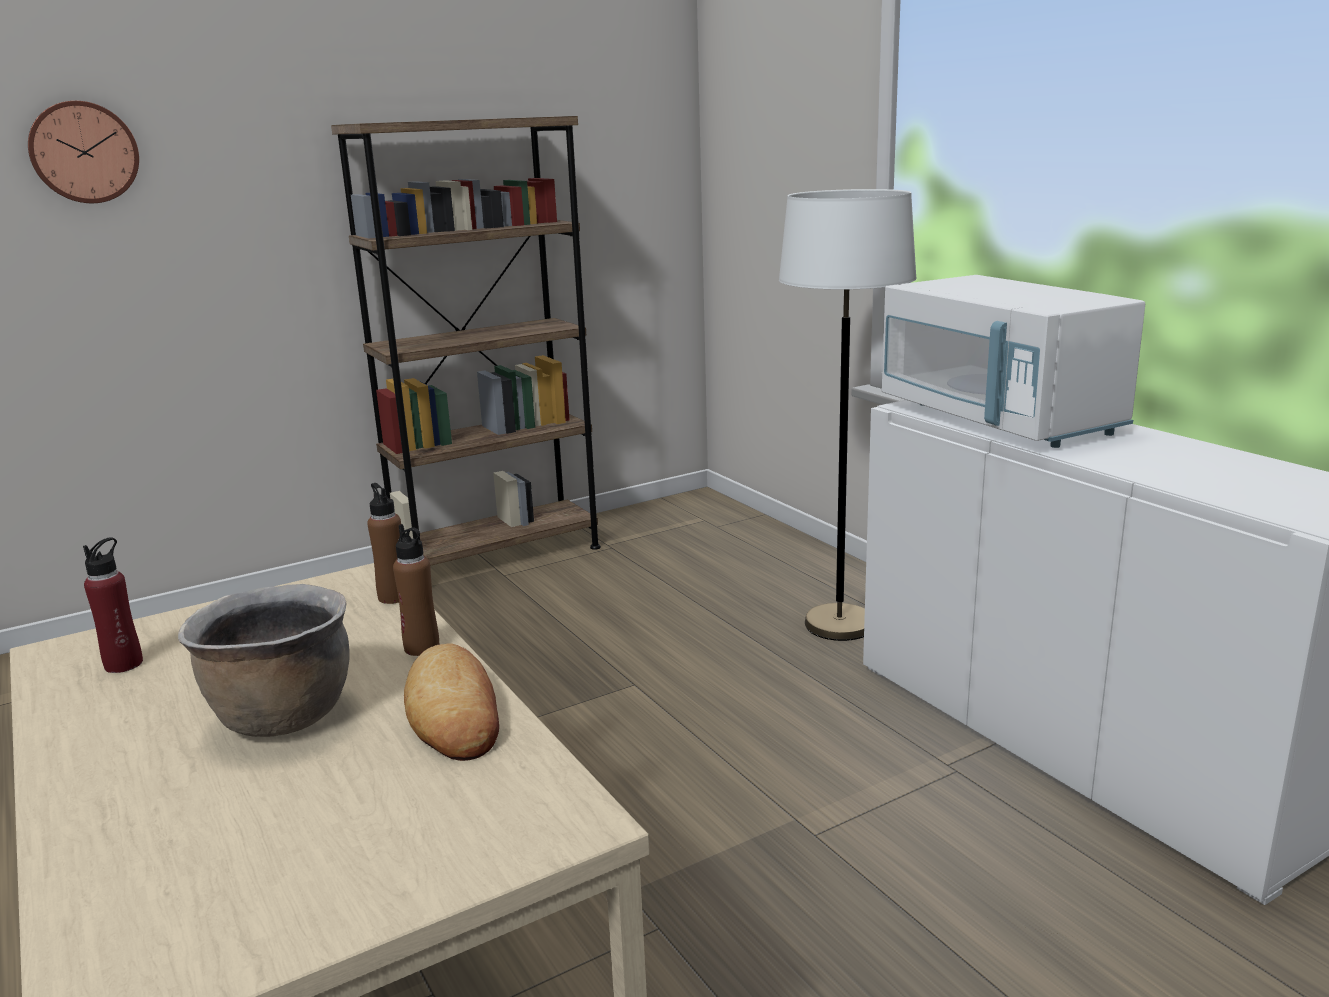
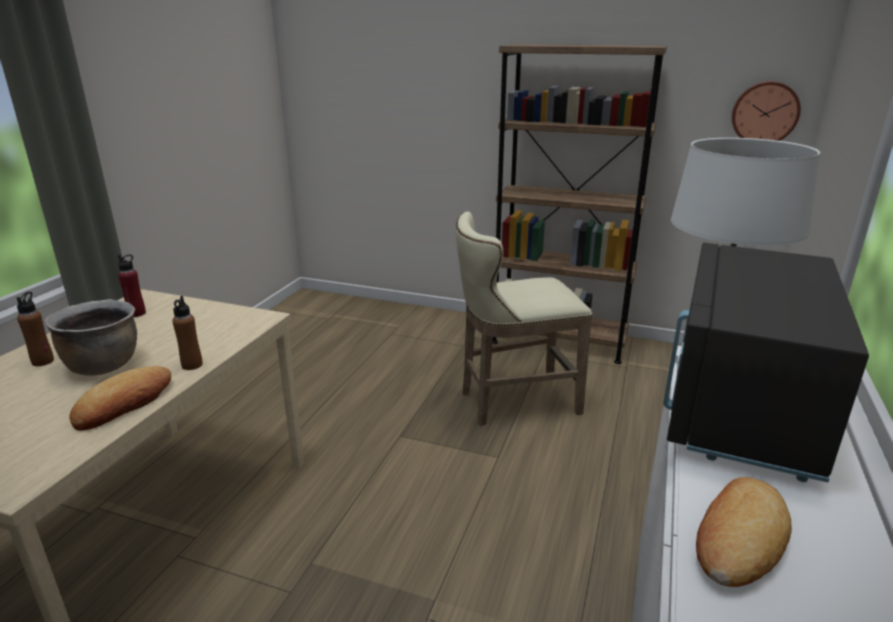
camera: 50 degrees right, 5 degrees up
(84, 152) = (387, 53): wall clock -> wall clock (764, 113)
(394, 597) = (245, 334): brown bottle -> brown bottle (43, 361)
(556, 633) = (512, 402): none -> beige stool
(998, 419) = (740, 406): white microwave -> black microwave
(1156, 468) = (739, 538): none -> bread

